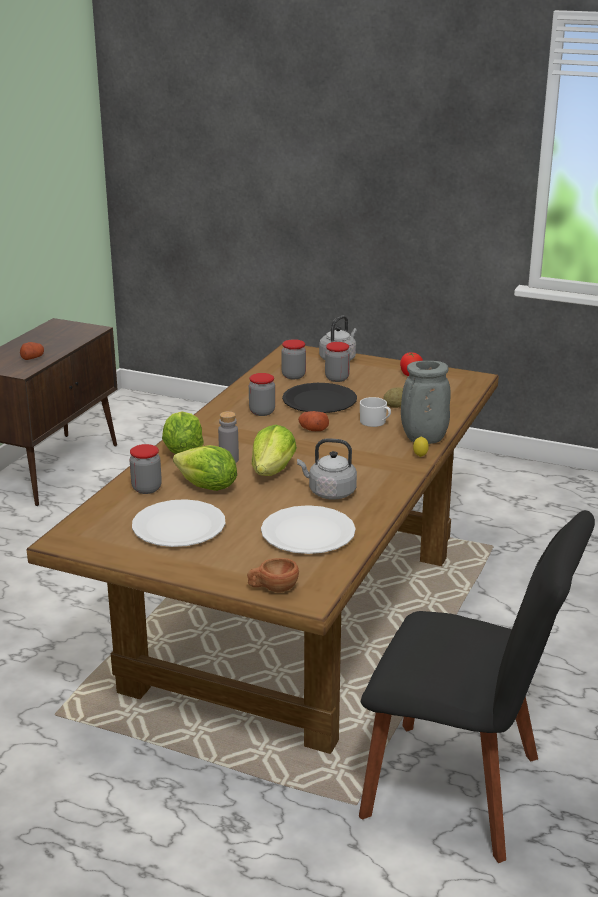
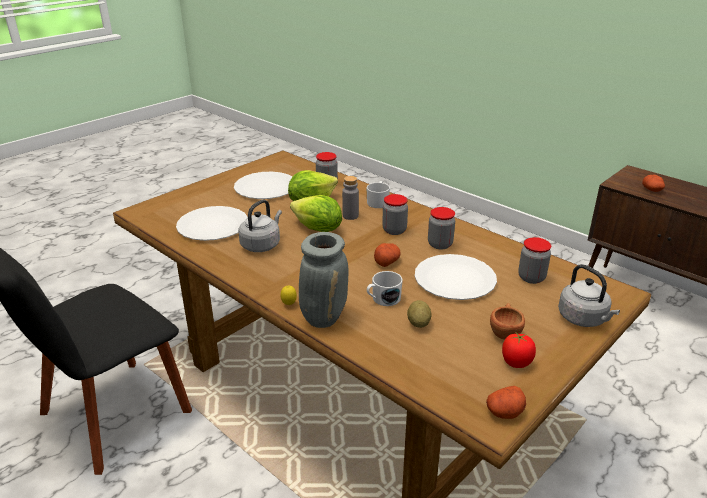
camera: 110 degrees right, 5 degrees up
(182, 451) = (378, 202): lettuce -> white mug
(273, 589) = (162, 203): brown cup -> brown cup (505, 331)
(320, 401) = (454, 279): black plate -> white plate
(337, 378) = (517, 303): jar -> jar (394, 230)
(463, 375) = (505, 412): none -> potato

